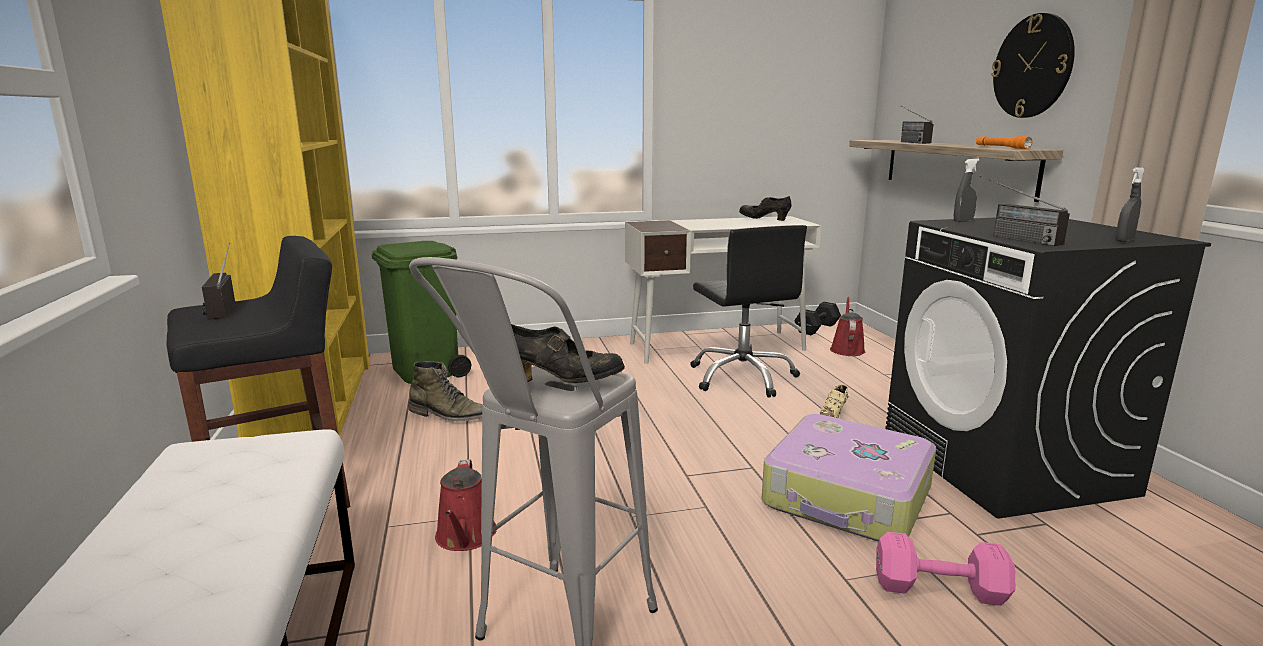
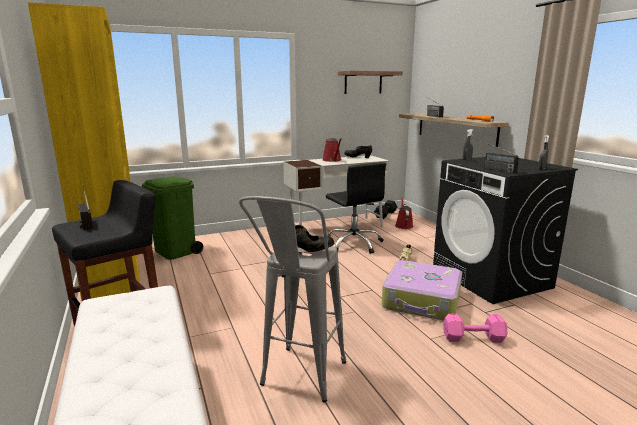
camera: 10 degrees left, 0 degrees up
(449, 415) = (200, 275): green boot -> none
(465, 537) = (235, 338): red watering can -> red watering can (332, 160)
(782, 81) = (363, 82): none -> shelf
(1033, 66) = (492, 80): wall clock -> none

